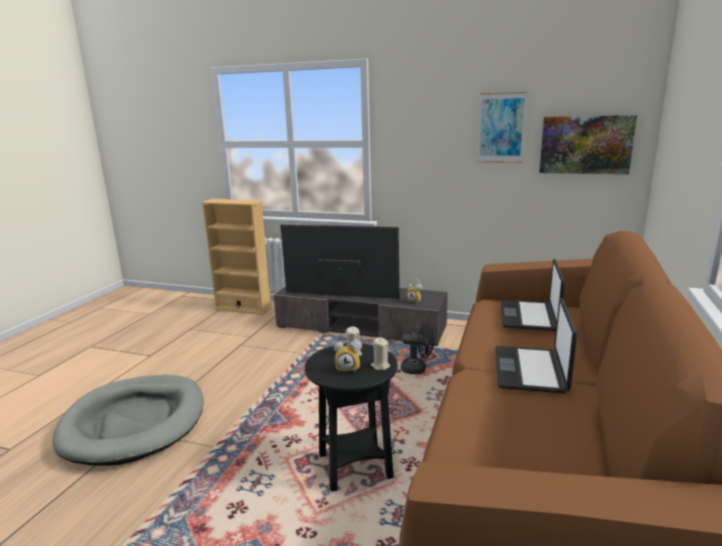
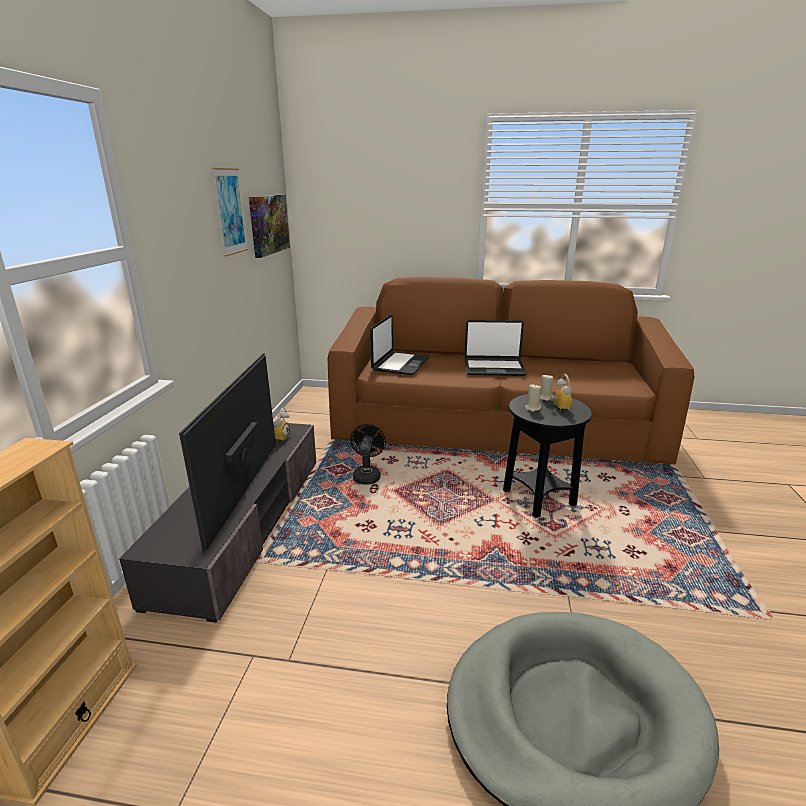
camera: 100 degrees left, 5 degrees up
(529, 316) = (400, 364): laptop -> laptop turned 75 degrees counterclockwise

